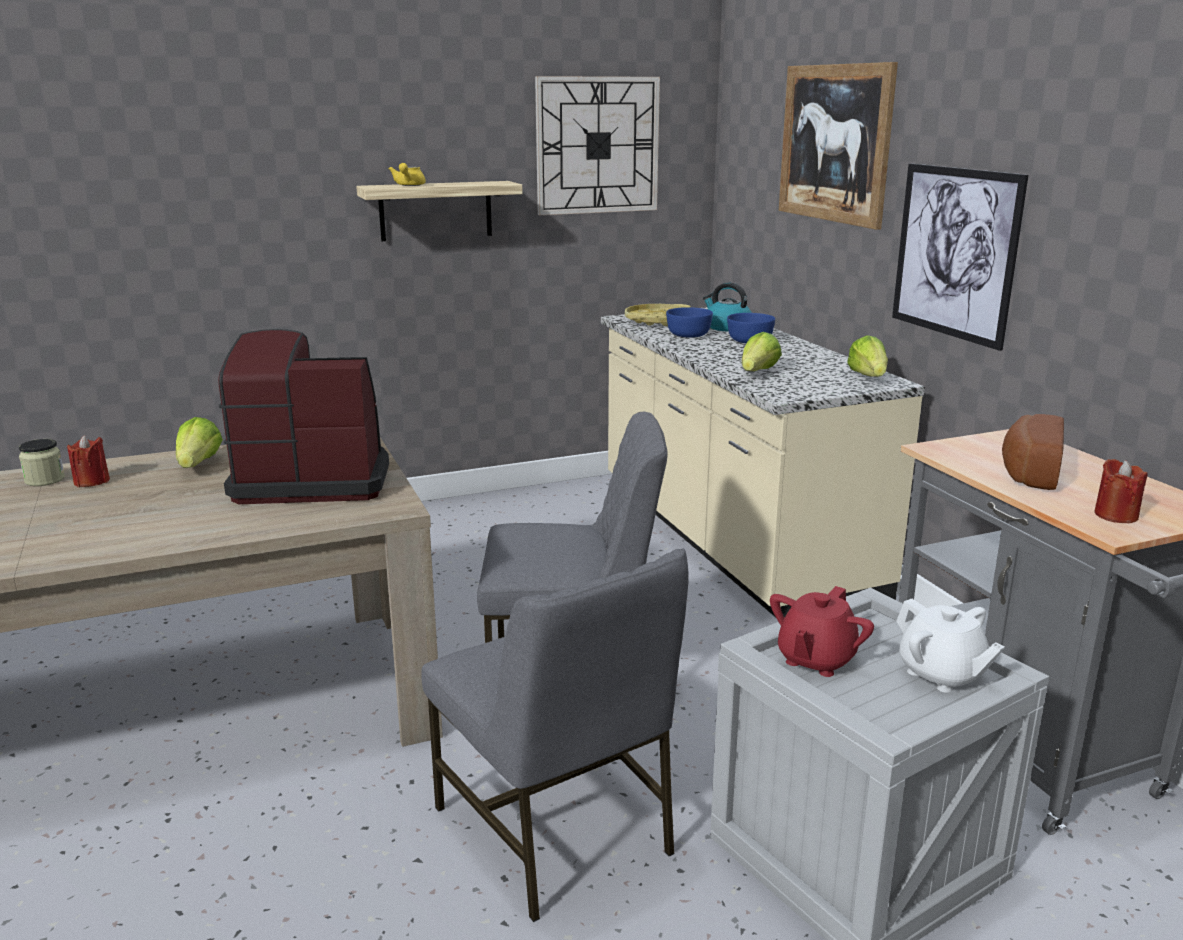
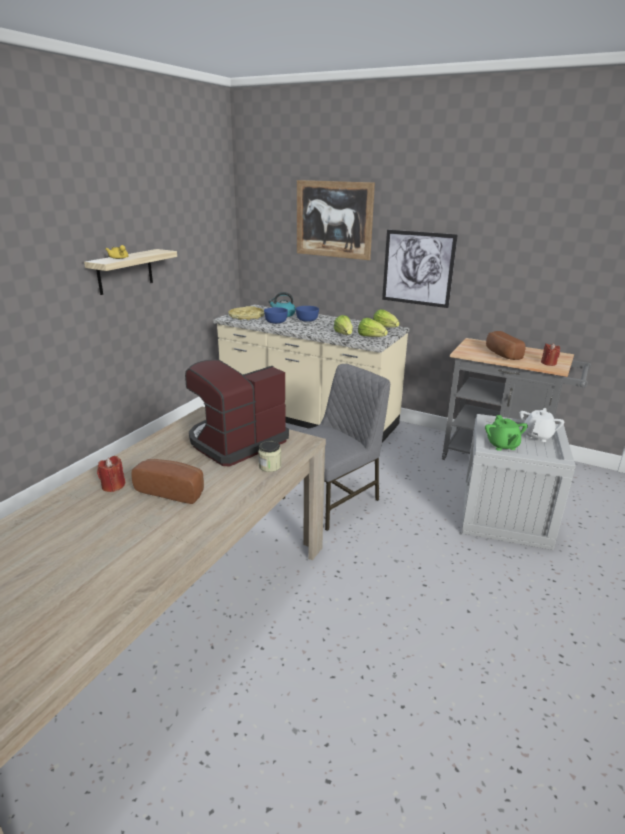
camera: 40 degrees left, 5 degrees up
(45, 480) = (78, 496): jar -> jar (270, 466)
(127, 507) = (173, 490): none -> bread
(198, 465) = (155, 455): lettuce -> lettuce (371, 337)
(556, 831) = (415, 559): grey chair -> none
(597, 145) = (192, 224): wall clock -> none
(815, 660) = (502, 445): red teapot -> green teapot
(941, 675) = (537, 436): white teapot -> white teapot turned 75 degrees counterclockwise

